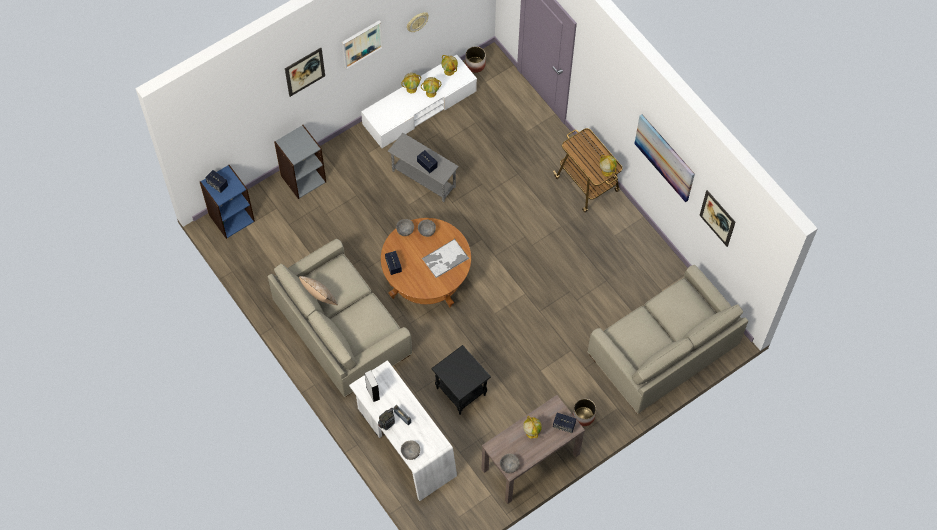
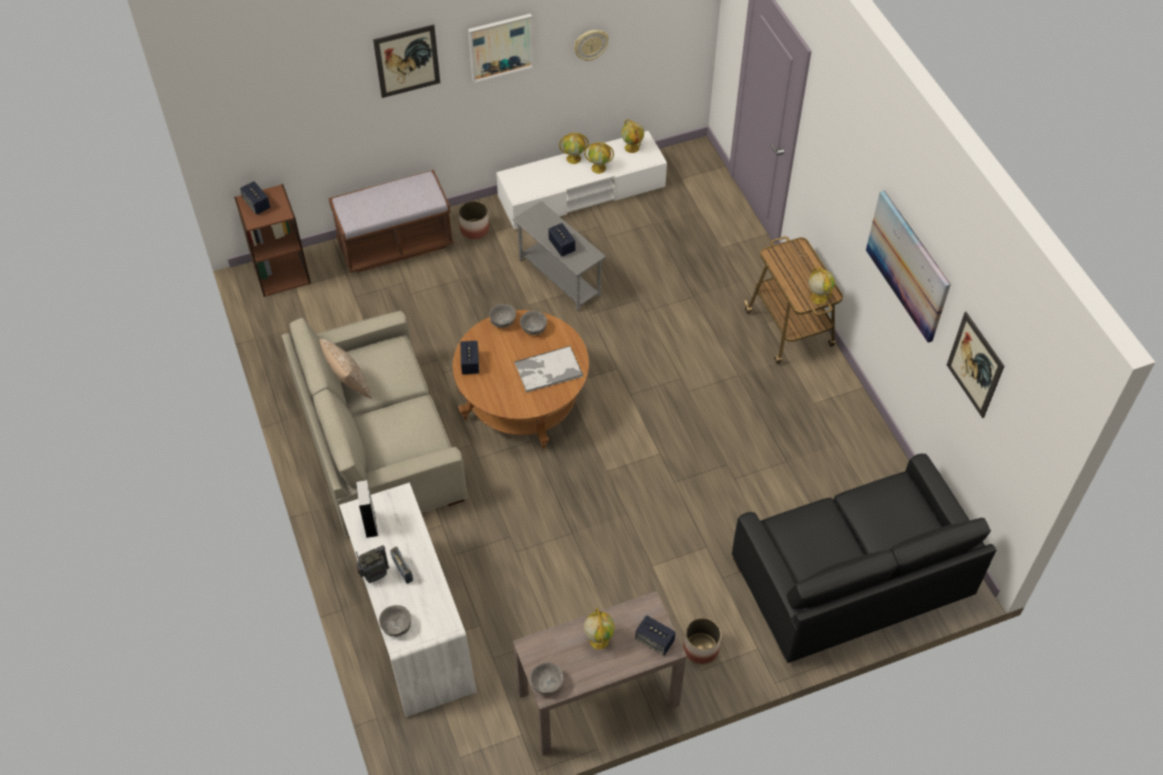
camera: 15 degrees right, 10 degrees down
(231, 217) = (281, 273): blue bookcase -> brown bookcase
(303, 178) = (395, 245): grey bookcase -> brown bench
(462, 391) = (524, 569): black side table -> none
(475, 65) = (673, 157): planter -> planter (475, 229)
(663, 350) = (851, 578): beige sofa -> black sofa

